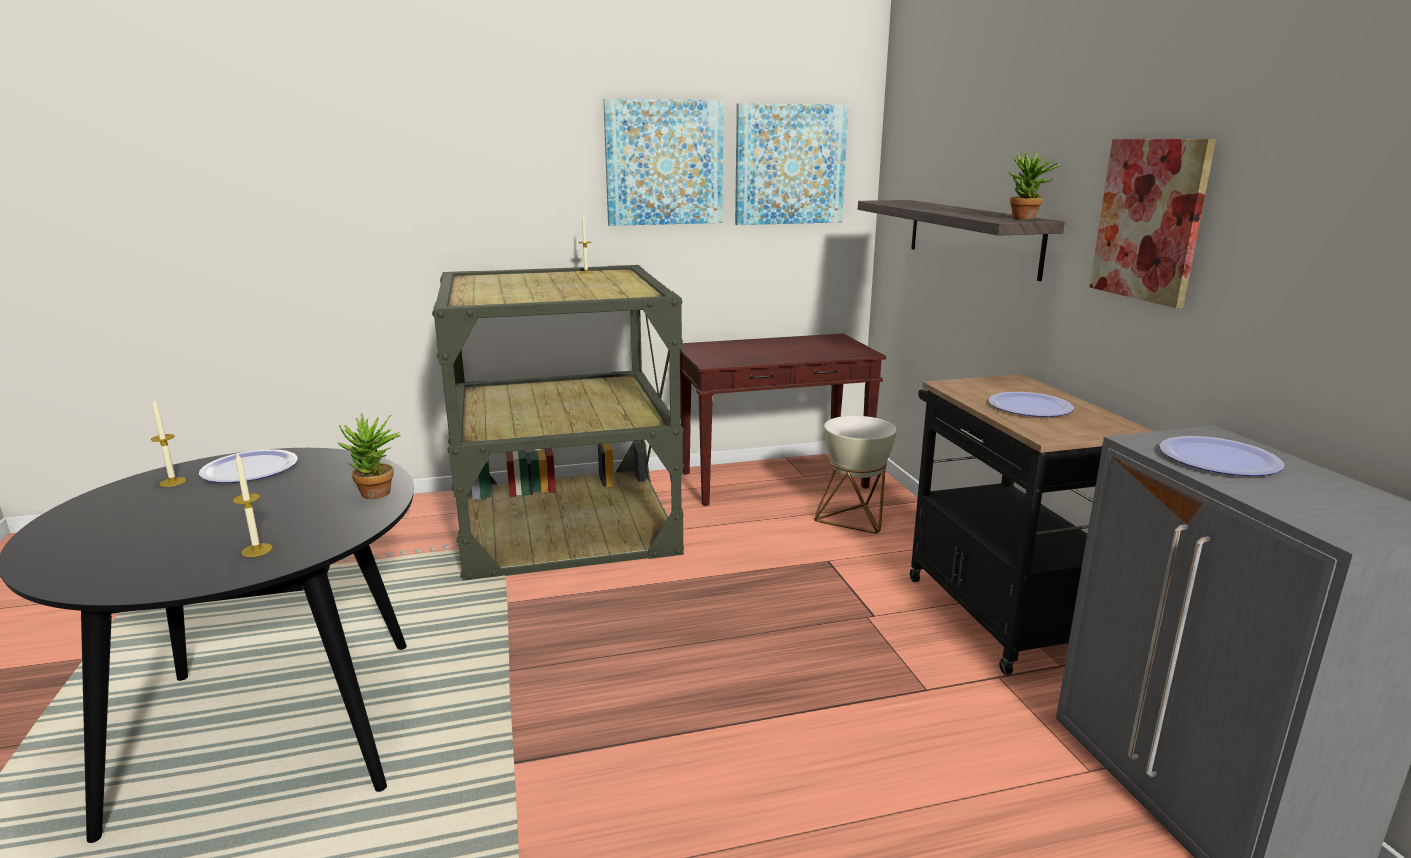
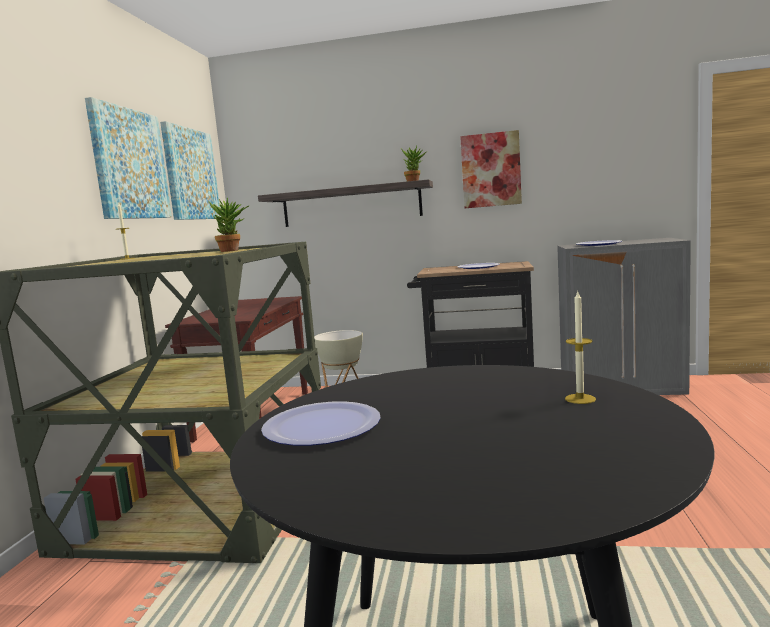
camera: 65 degrees left, 10 degrees down
(173, 482) = (322, 463): candle -> none
(376, 496) = (466, 373): potted plant -> potted plant (233, 250)

